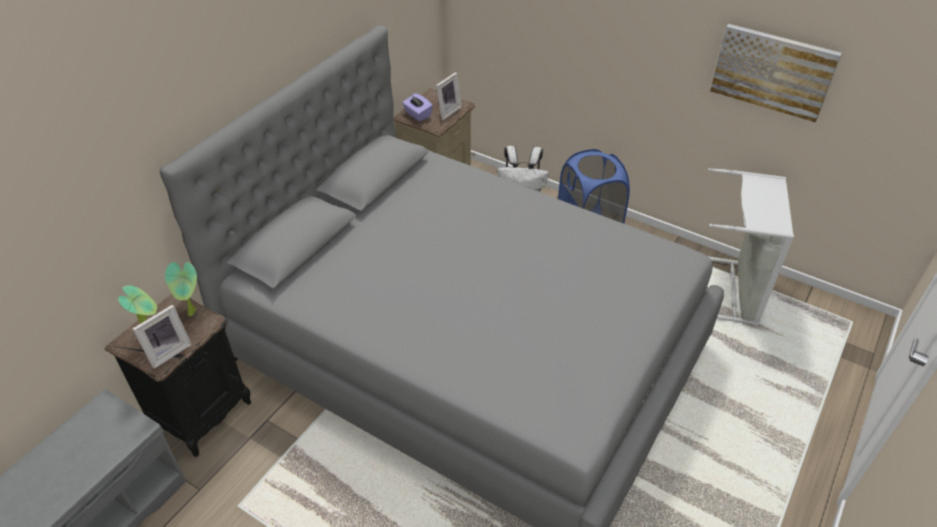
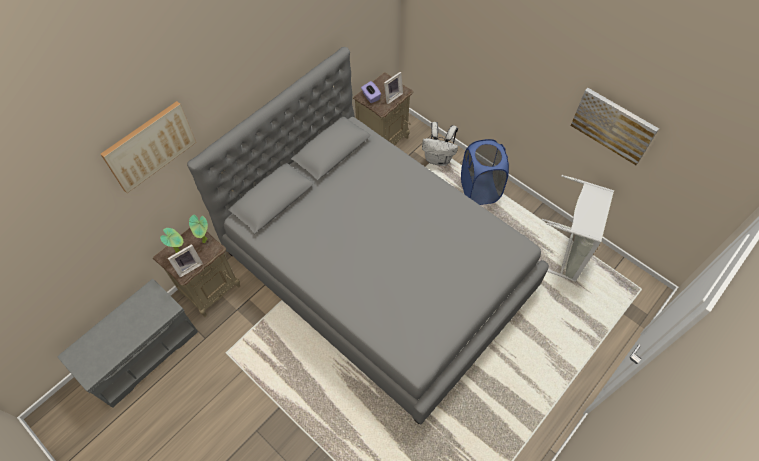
camera: 10 degrees right, 15 degrees up
(98, 128) = (149, 146): none -> picture
(203, 414) = (211, 289): black nightstand -> beige nightstand

